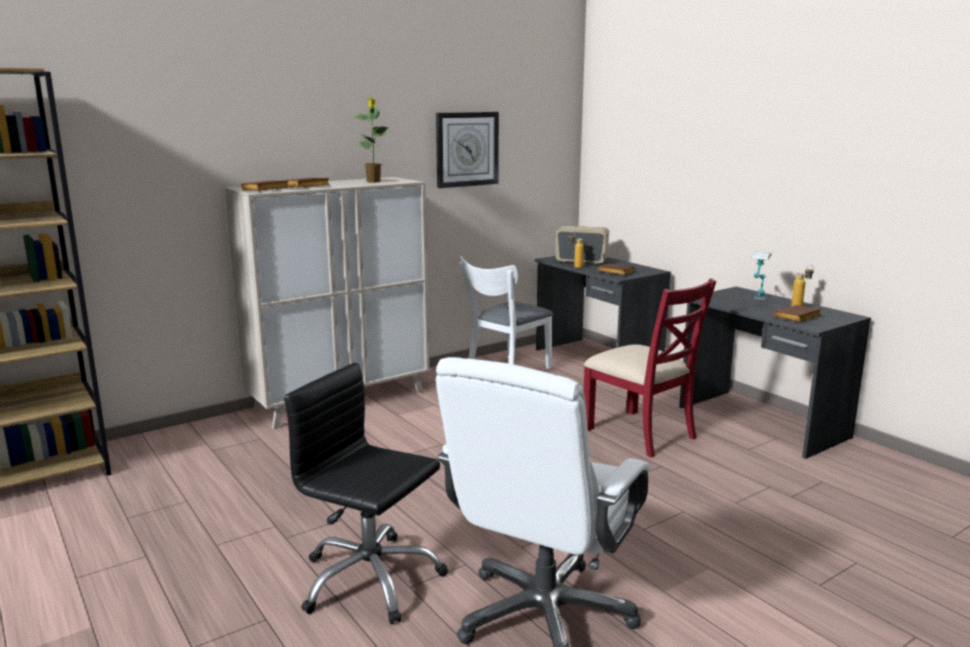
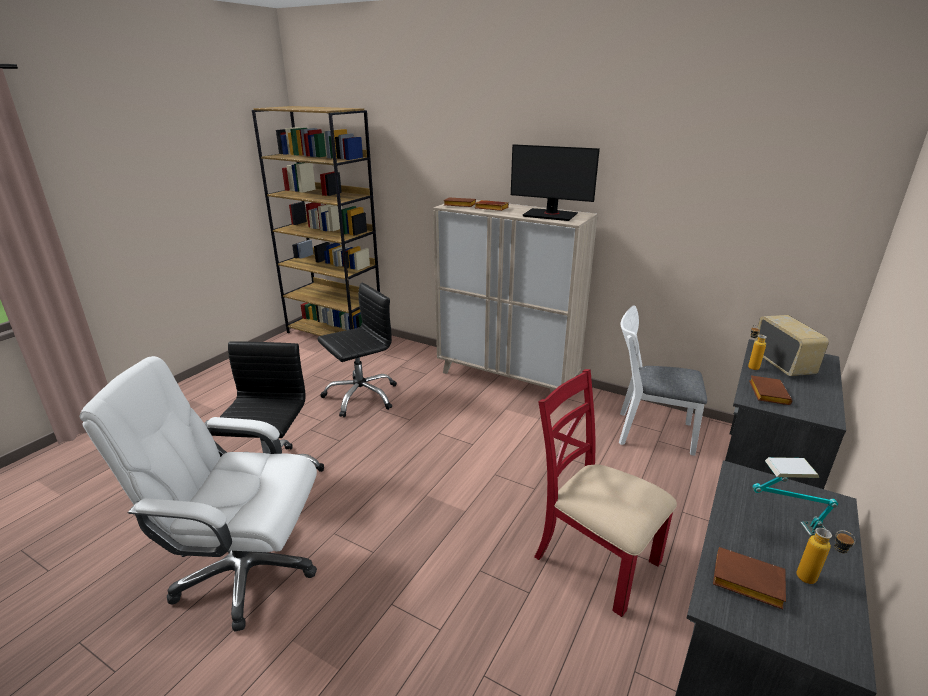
camera: 65 degrees right, 10 degrees up
(251, 488) = (361, 396): none -> black office chair
(374, 181) = (550, 215): potted plant -> monitor
(467, 149) = (691, 199): wall clock -> none
(640, 433) = (595, 559): red chair -> red chair turned 105 degrees clockwise

